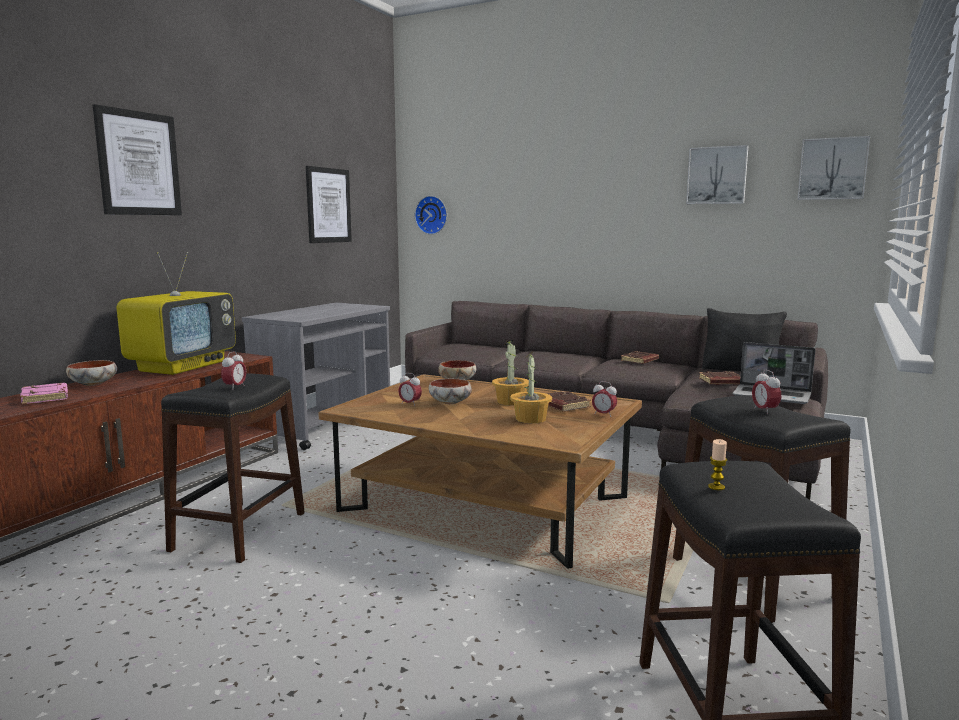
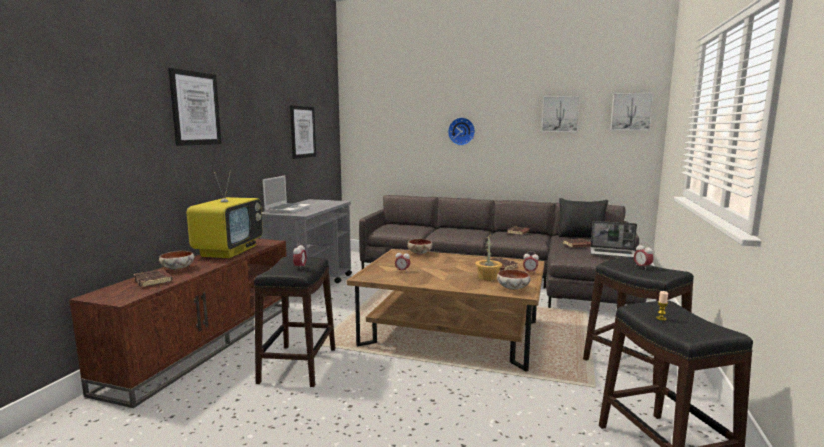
camera: 10 degrees left, 0 degrees up
(46, 398) = (154, 281): pink book -> brown book
(289, 313) = (287, 209): none -> laptop
(432, 215) = (366, 136): wall clock -> wall clock (461, 131)
(451, 403) = (428, 269): bowl -> bowl (513, 288)
(511, 402) = (465, 266): potted plant -> none

